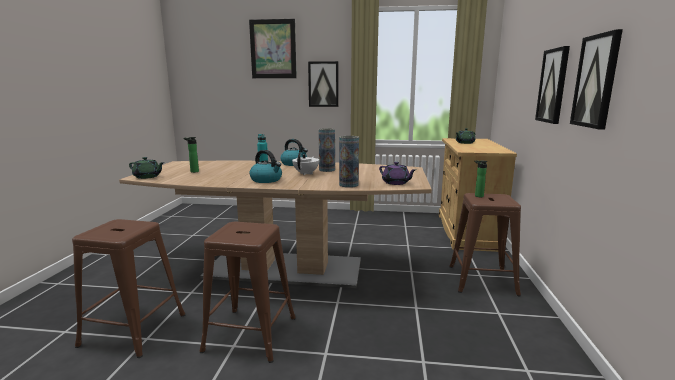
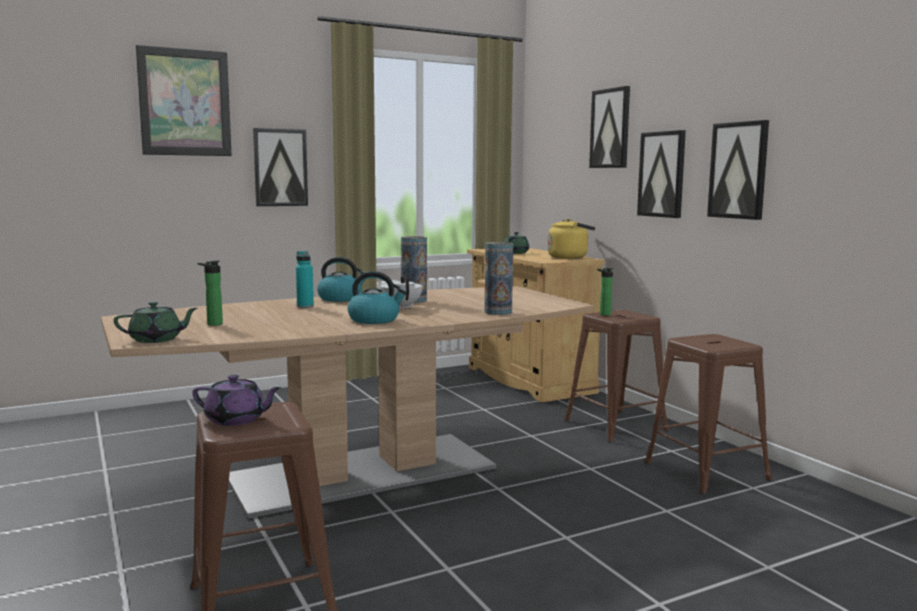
camera: 35 degrees left, 5 degrees down
(250, 333) = (447, 550): brown stool -> brown stool (706, 471)
(396, 183) = (543, 304): purple teapot -> purple teapot (236, 420)
(493, 149) = (570, 257): none -> yellow kettle
(533, 49) = (610, 128): none -> picture

